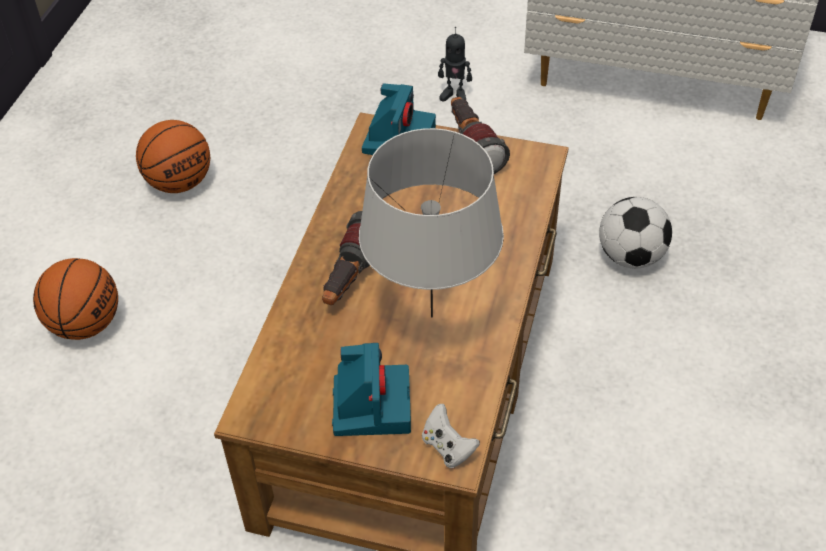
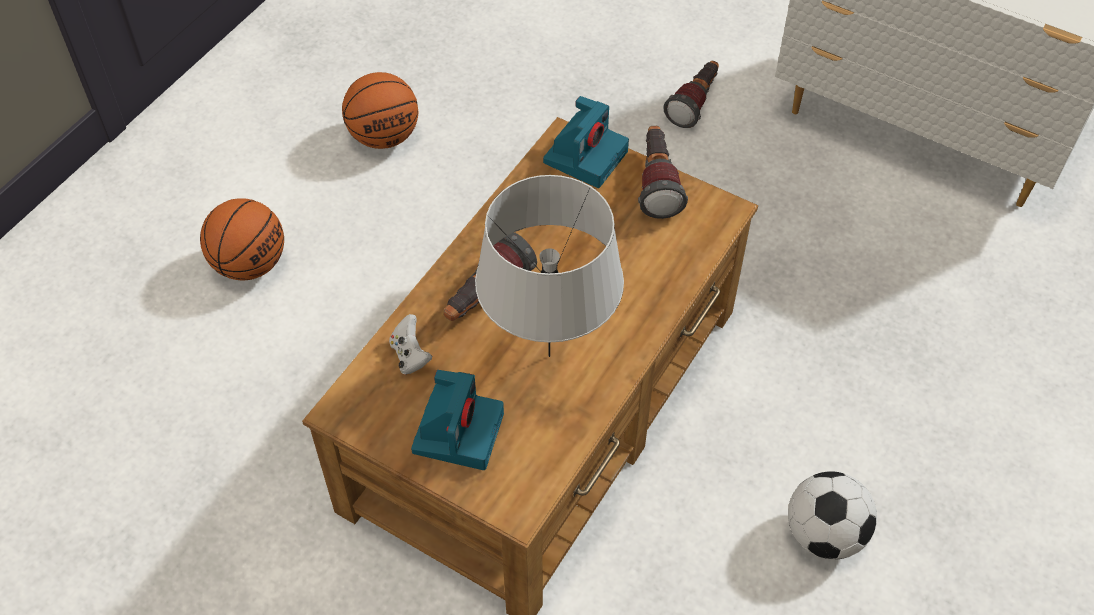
camera: 15 degrees right, 5 degrees up
(448, 447) = (515, 494): white game controller -> white game controller (410, 356)
(454, 95) = (695, 103): toy robot -> flashlight
(631, 256) = (817, 327): football -> football (824, 534)

